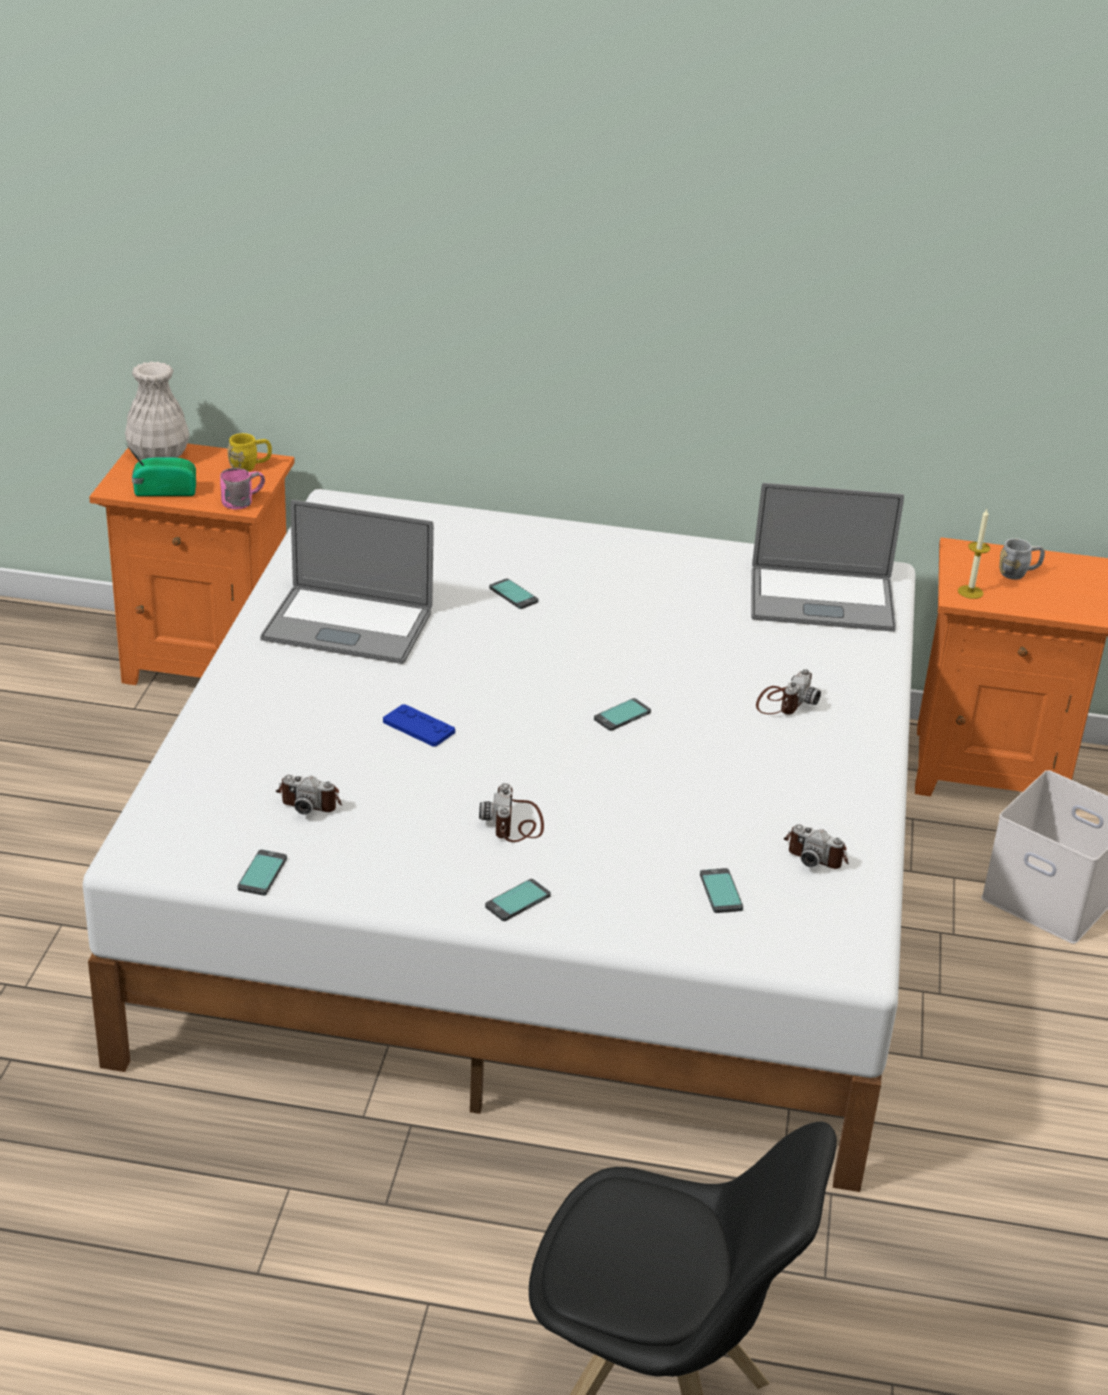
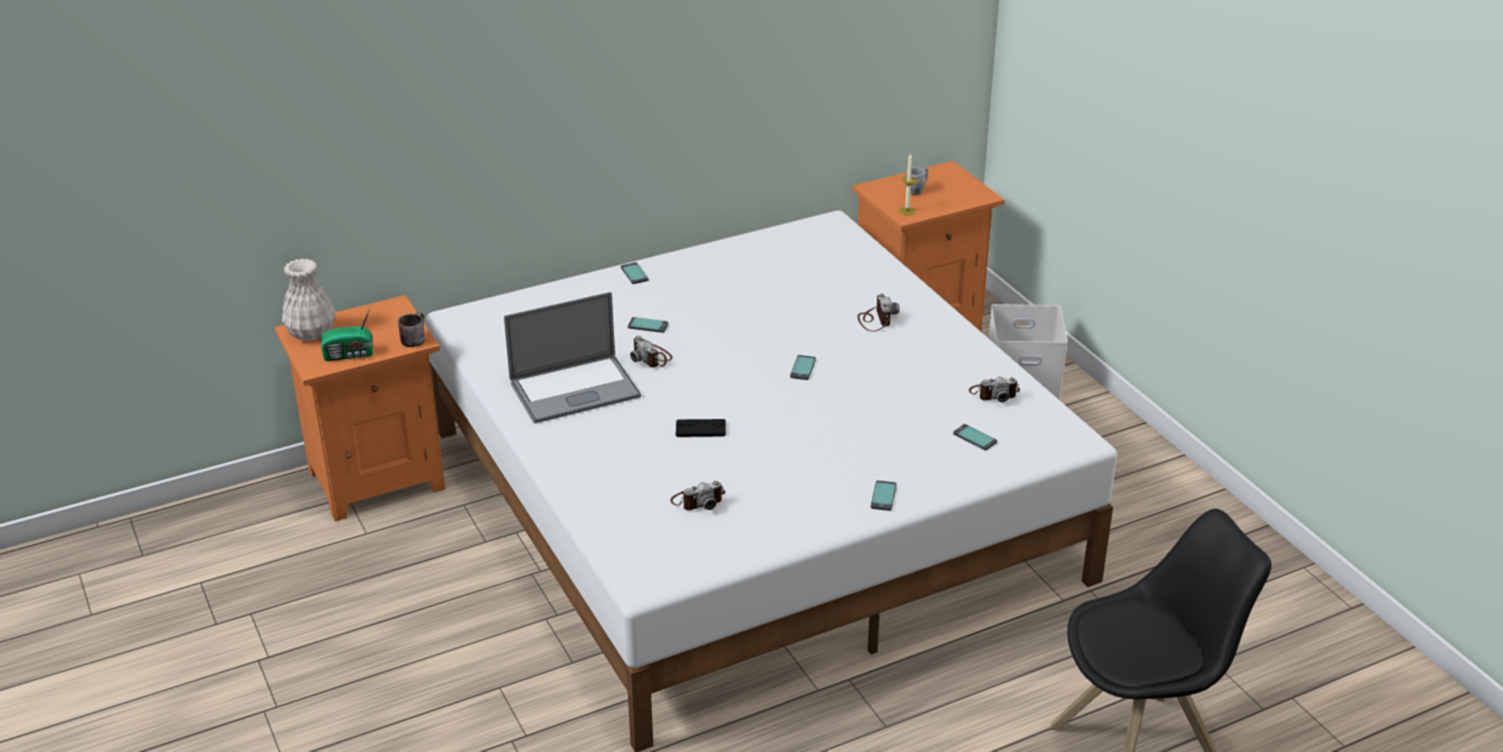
camera: 35 degrees left, 0 degrees up
(163, 490) = (350, 354): radio -> radio turned 150 degrees counterclockwise
(241, 500) = (413, 338): pink mug -> brown mug
(250, 466) = (385, 313): yellow mug -> none
(262, 873) = (729, 555): phone -> phone (634, 274)
(418, 727) = (700, 429): blue game controller -> black game controller
(515, 823) = (826, 456): camera -> camera (652, 357)
(821, 600) = (821, 252): laptop -> none

